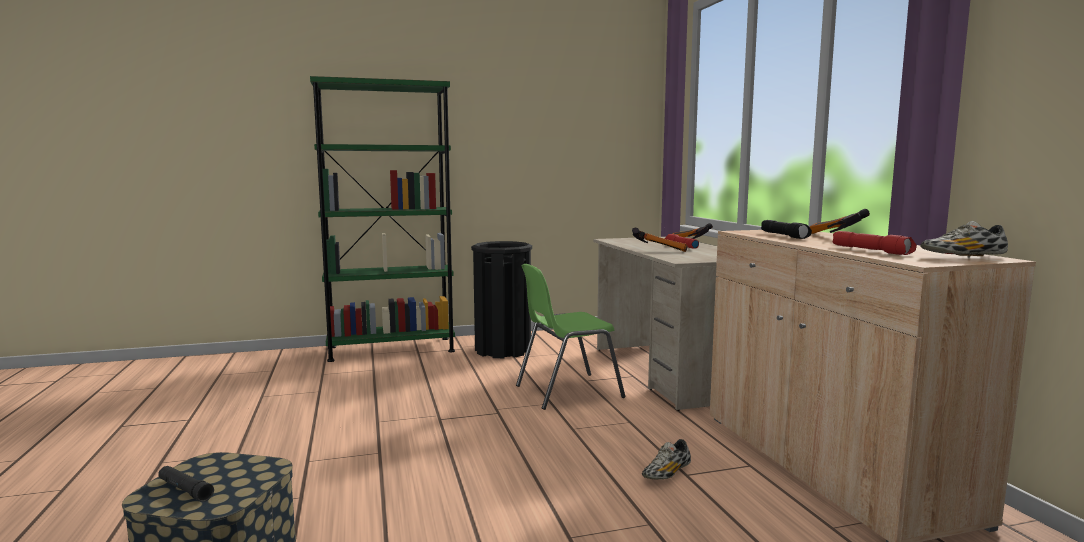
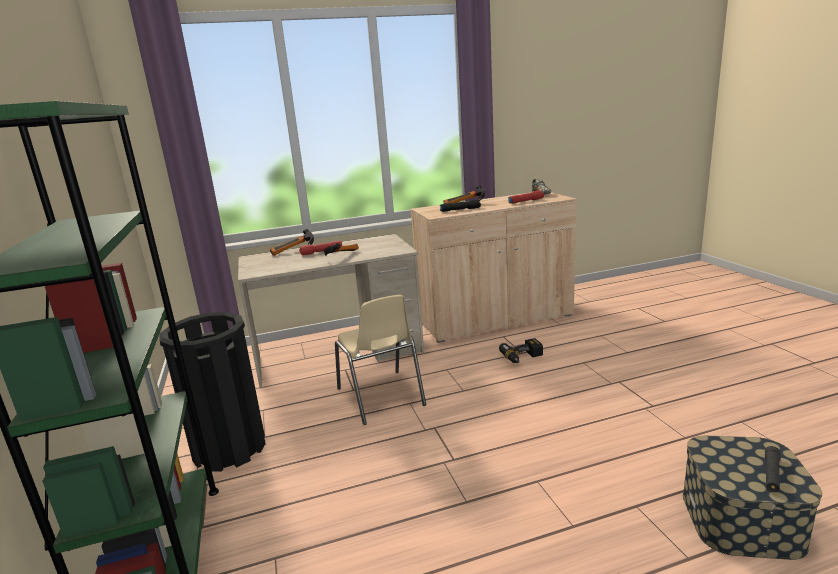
camera: 90 degrees left, 10 degrees up
(566, 391) = (381, 397): green chair -> beige chair
(667, 473) = (523, 358): shoe -> power drill

